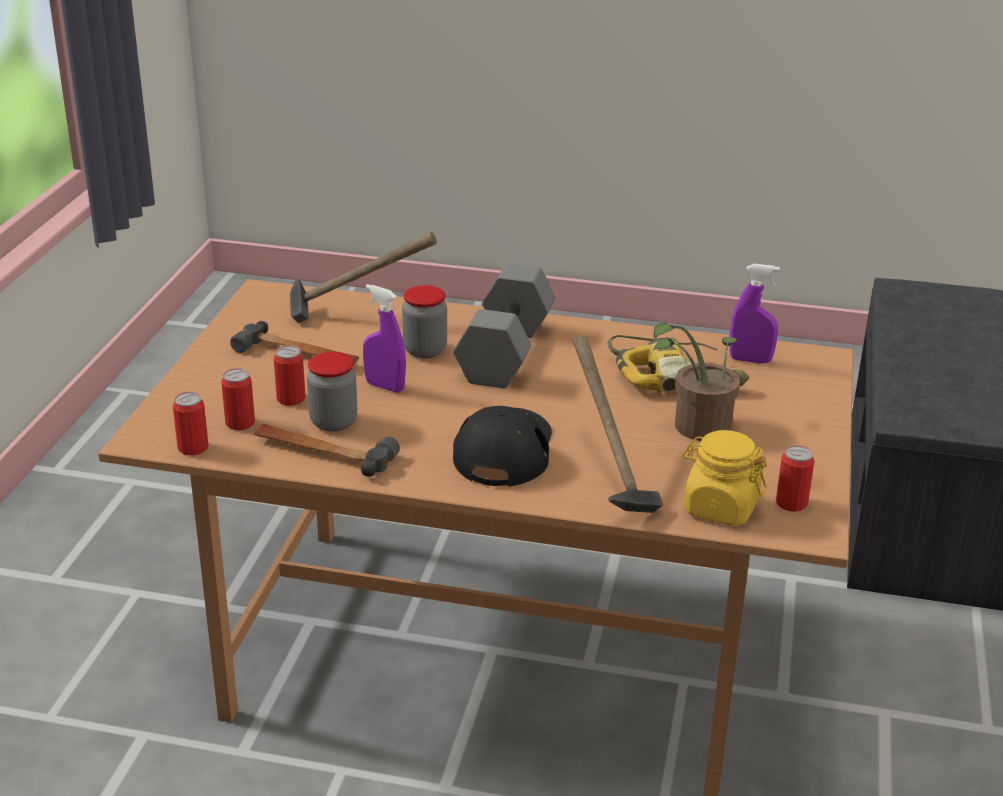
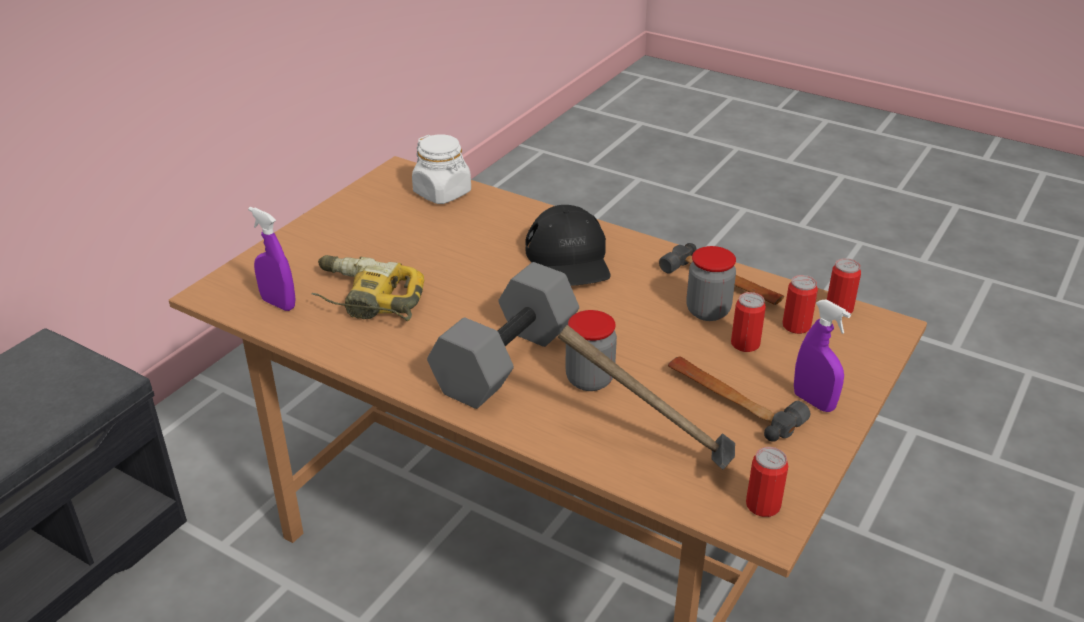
camera: 160 degrees left, 5 degrees up
(385, 386) = (648, 341): purple spray bottle -> purple spray bottle (813, 402)
(504, 450) = (569, 259): black cap -> black cap turned 45 degrees counterclockwise
(606, 479) = (506, 224): hammer -> none
(695, 428) = (400, 249): potted plant -> none
(720, 507) = (442, 193): yellow jar -> white jar
(791, 503) = (391, 187): can -> can (763, 505)

